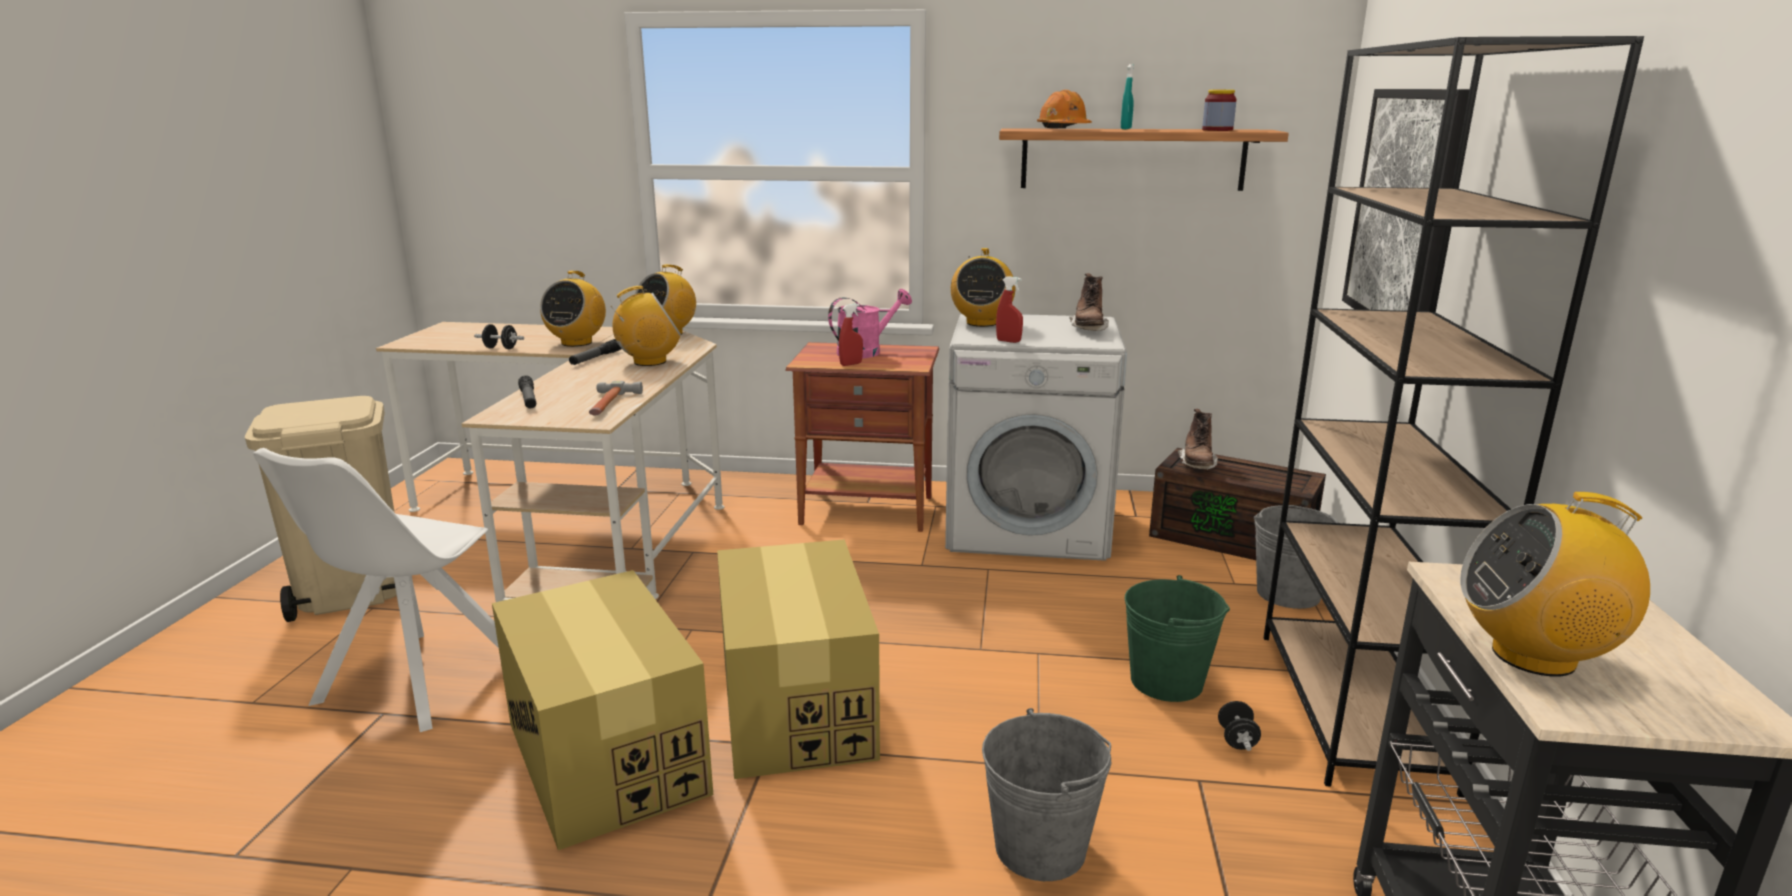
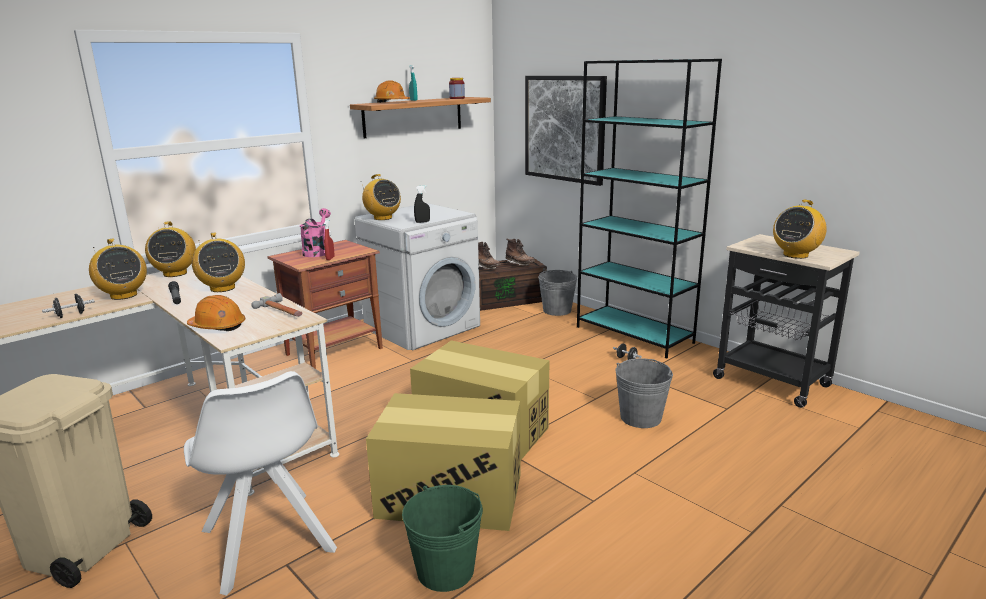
camera: 50 degrees left, 0 degrees up
(528, 399) = (218, 326): flashlight -> orange hard hat
(649, 362) = (222, 288): radio -> radio turned 135 degrees clockwise
(1008, 341) = (422, 222): red spray bottle -> black spray bottle
(1088, 329) = (435, 209): brown boot -> brown boot (519, 264)
(1166, 681) = (578, 354): green bucket -> green bucket (445, 570)
(1353, 708) = (634, 335): beige bookcase -> turquoise bookcase

